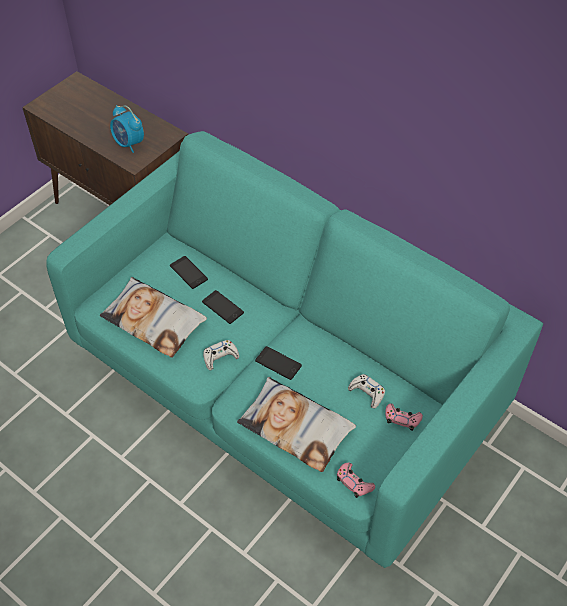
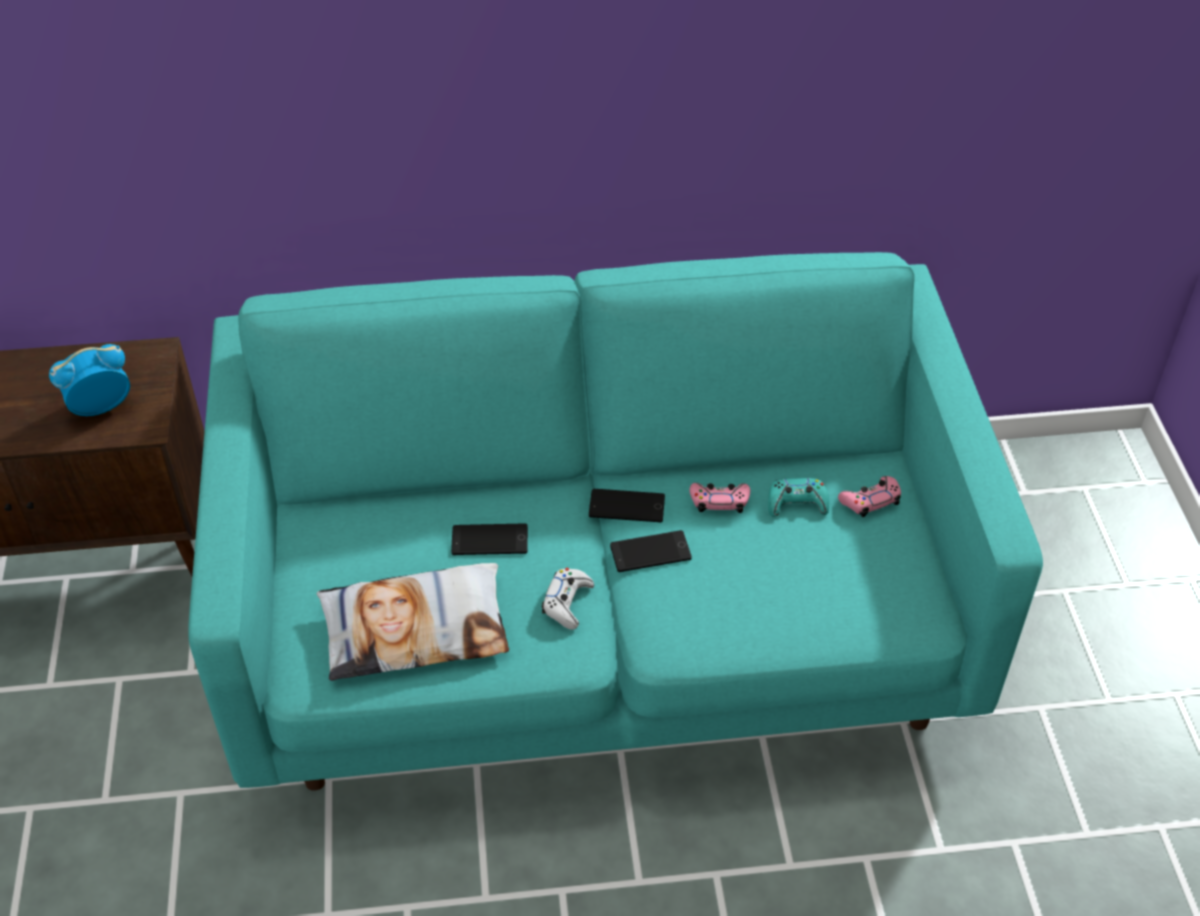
camera: 45 degrees left, 5 degrees down
(129, 144) = (100, 407): alarm clock -> alarm clock turned 150 degrees clockwise
(188, 272) = (383, 532): phone -> phone (626, 506)
(296, 427) = (768, 608): pillow -> none
(354, 482) = (910, 613): pink game controller -> pink game controller (719, 501)
(367, 393) = (797, 503): white game controller -> turquoise game controller

